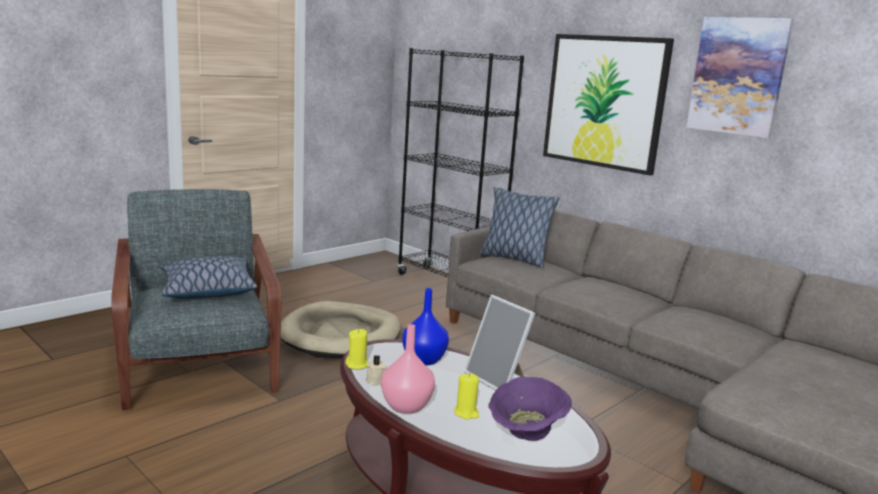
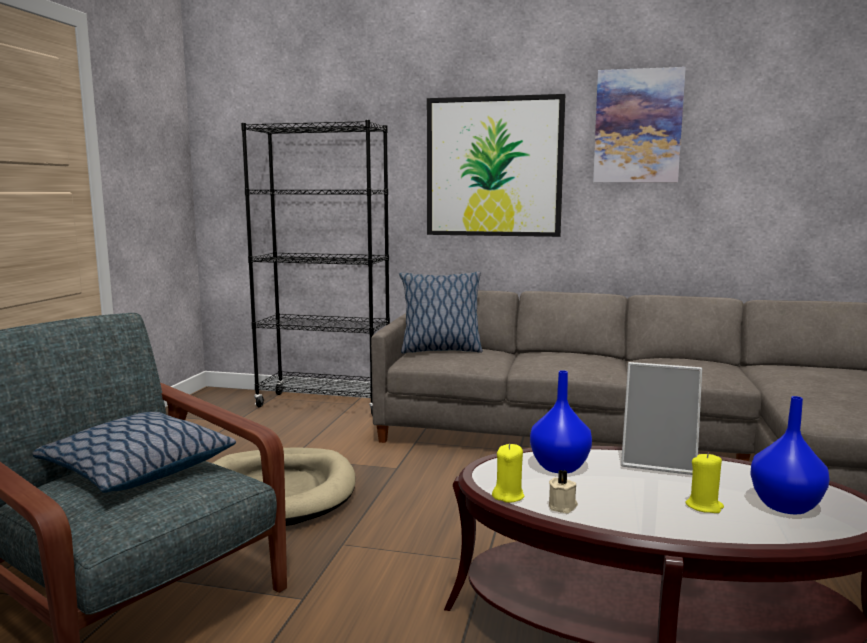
camera: 30 degrees left, 5 degrees down
(406, 407) = (645, 523): pink vase -> none
(525, 433) = (787, 506): purple bowl -> blue vase

